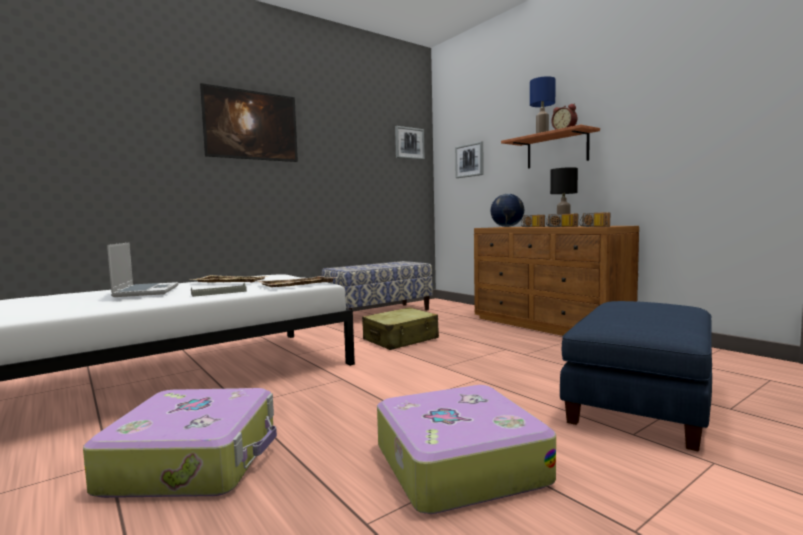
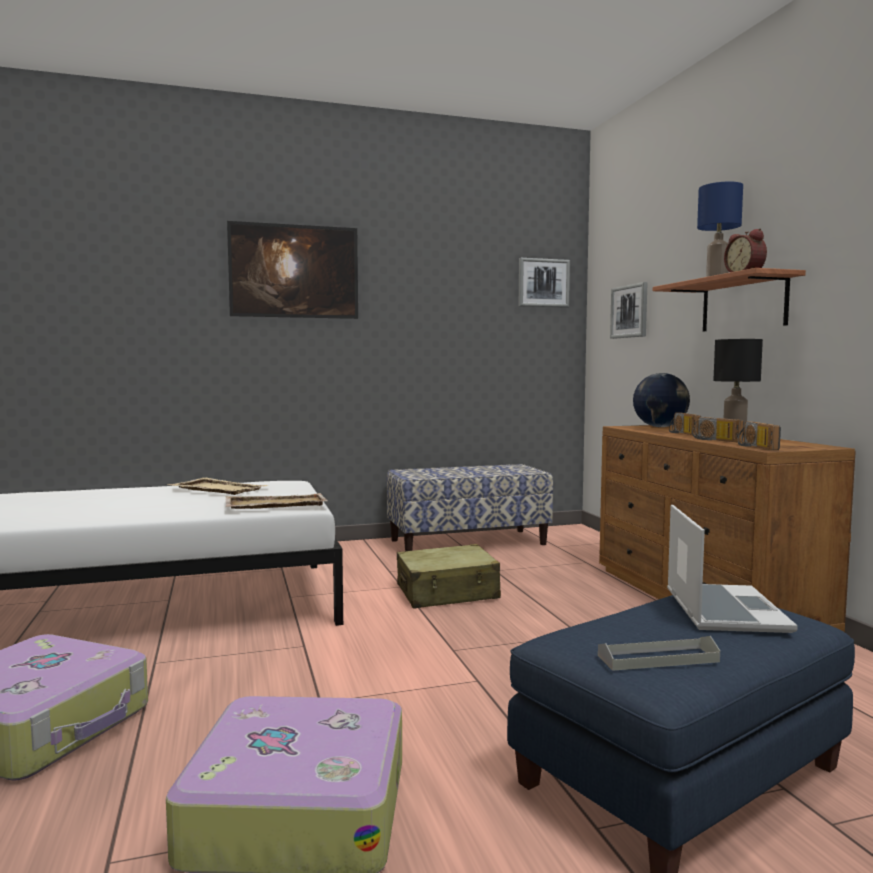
camera: 20 degrees right, 0 degrees up
(146, 291) = (99, 499): laptop -> laptop (722, 610)
(219, 293) = (165, 511): grey tray -> grey tray (658, 658)

